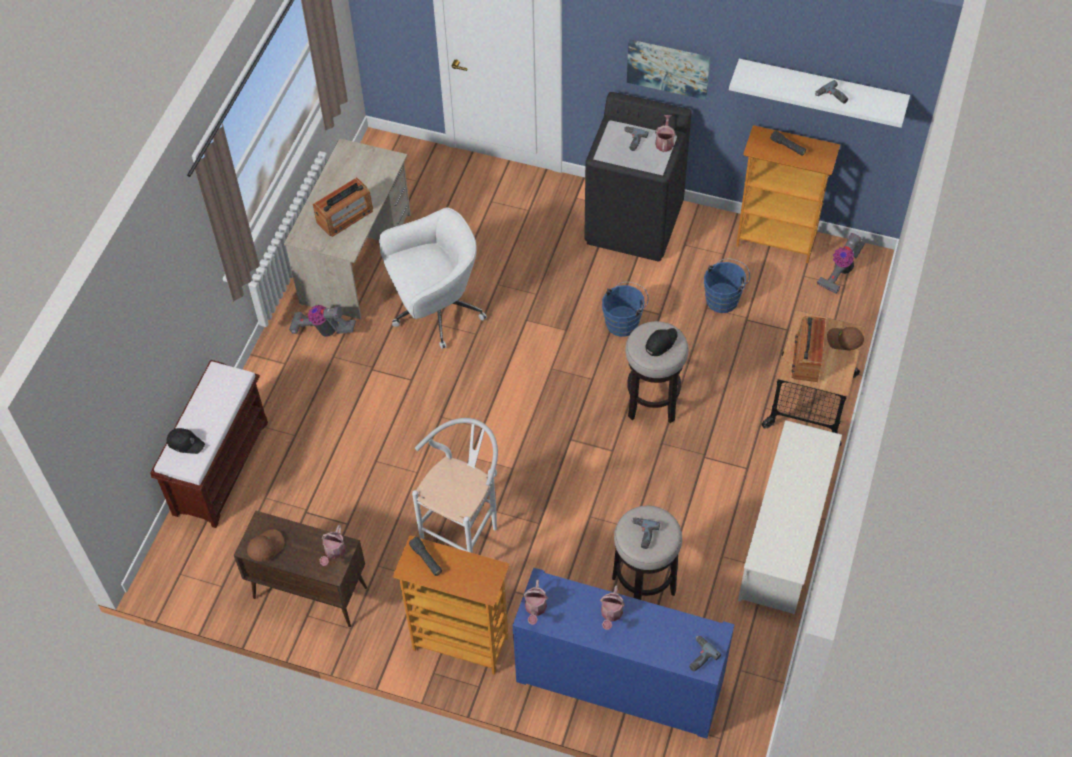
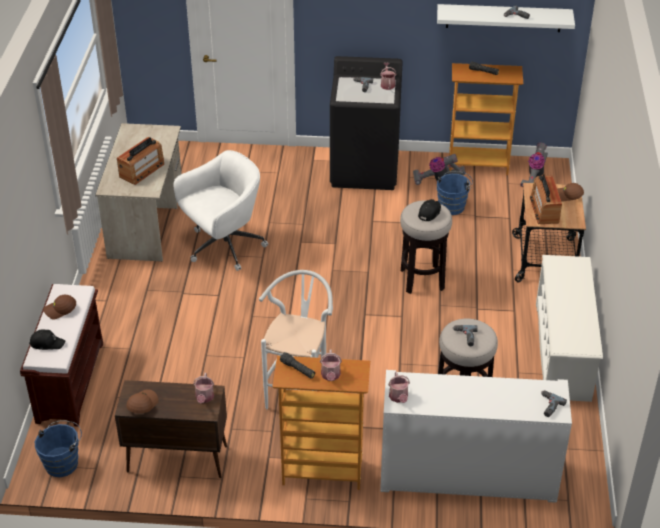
camera: 15 degrees left, 15 degrees down
(210, 400) = (60, 310): none -> brown cap
(323, 330) = (132, 273): vacuum cleaner -> vacuum cleaner (437, 180)
(611, 614) = (464, 390): watering can -> watering can (330, 376)
(619, 681) = (467, 475): blue cabinet -> white cabinet
(624, 322) = (380, 231): blue bucket -> blue bucket (63, 462)
(668, 68) = (381, 25): picture -> none

